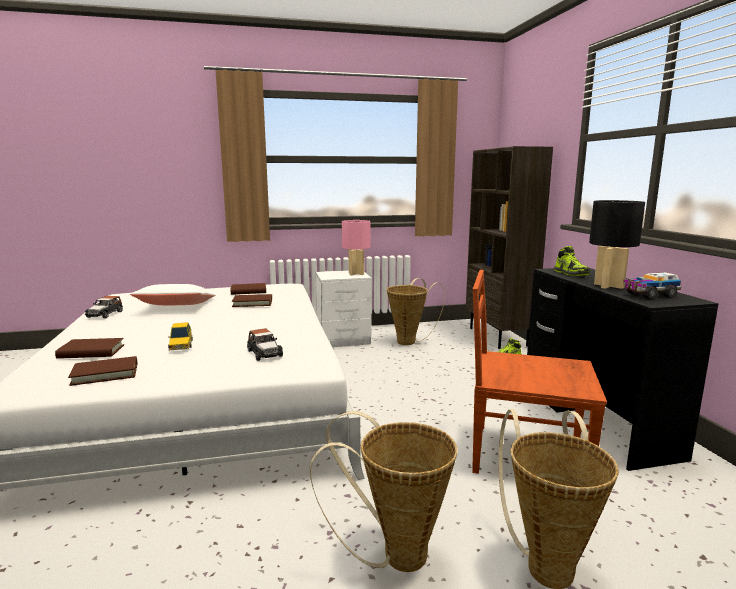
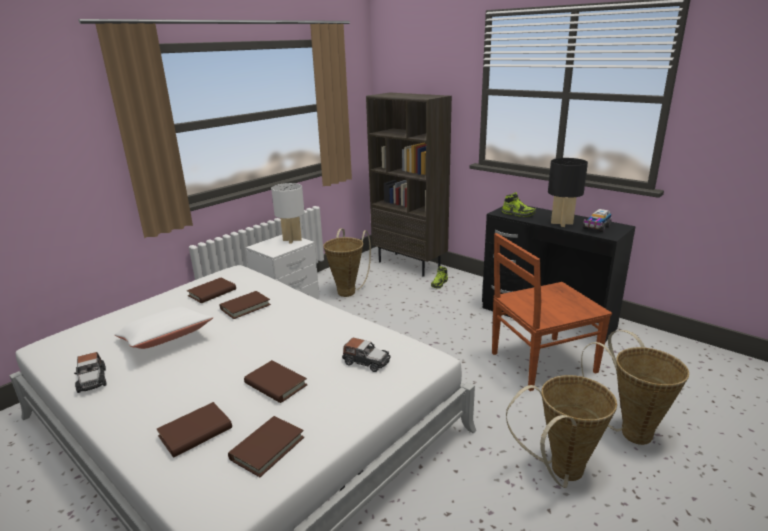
camera: 35 degrees left, 10 degrees up
(181, 345) = (275, 384): toy car -> brown book
(356, 274) = (292, 240): pink table lamp -> white table lamp

